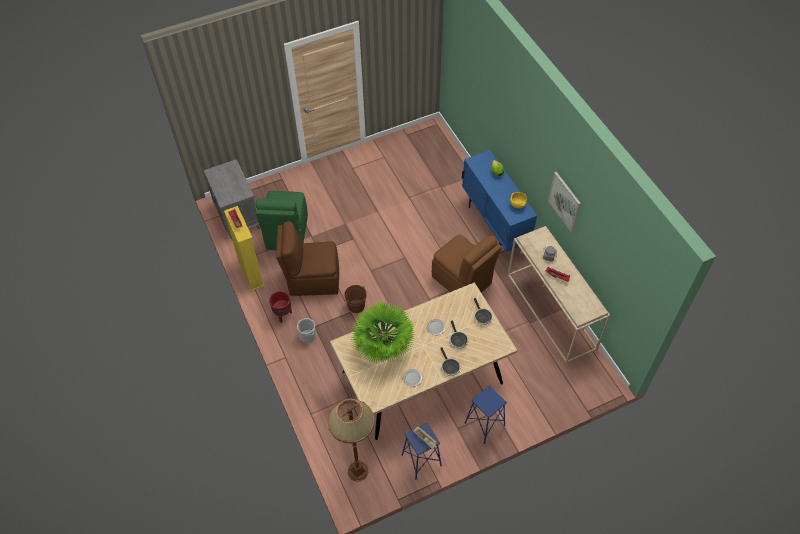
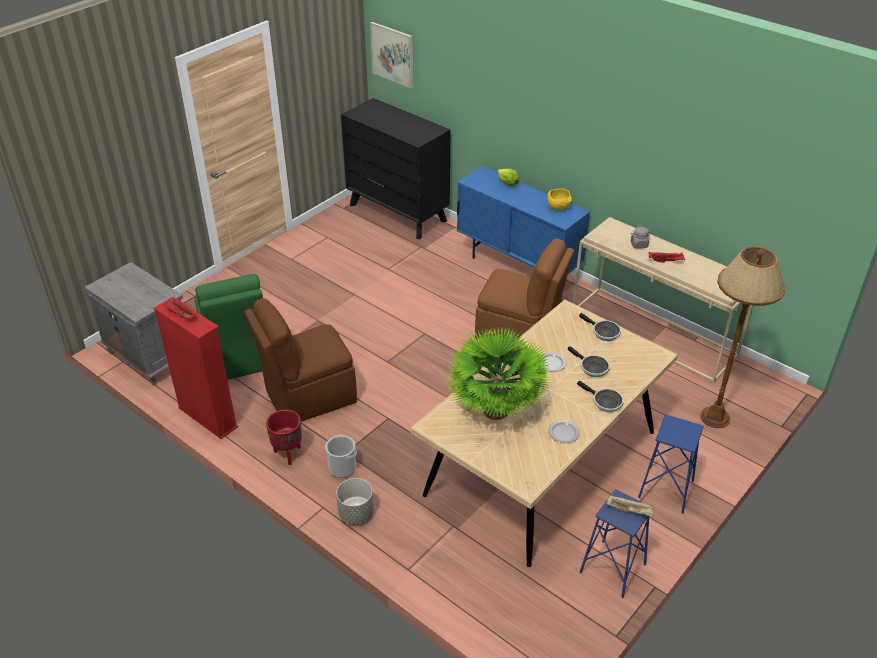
camera: 25 degrees left, 15 degrees down
(251, 273) = (208, 417): yellow bookcase -> red bookcase
(300, 368) = (356, 514): none -> grey planter
(356, 306) = (392, 408): brown bucket -> none
(358, 471) = (530, 621): brown floor lamp -> brown floor lamp (715, 418)
(440, 150) = (398, 212): none -> black dresser
(565, 201) = (640, 157): picture -> picture (392, 54)

